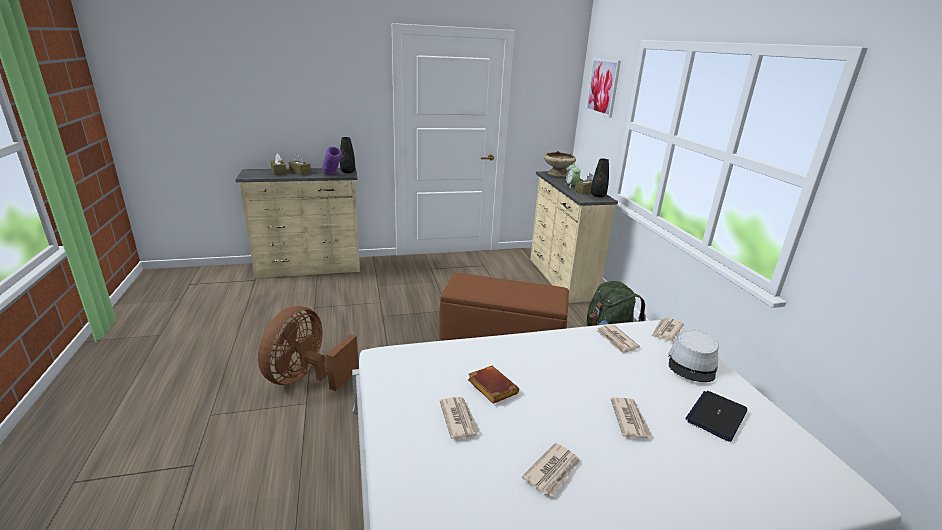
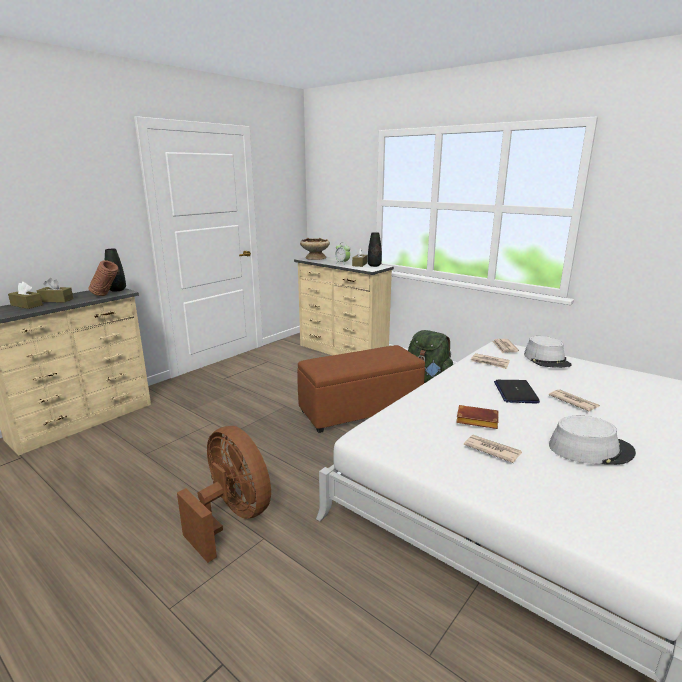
camera: 35 degrees left, 5 degrees down
(306, 378) = (232, 517): brown fan -> brown fan turned 150 degrees clockwise
(332, 175) = (106, 295): purple vase -> brown vase
(553, 471) = (590, 449): newspaper -> grey hat
(603, 87) = (337, 175): picture -> none
(716, 416) = (603, 380): laptop -> laptop (515, 392)

